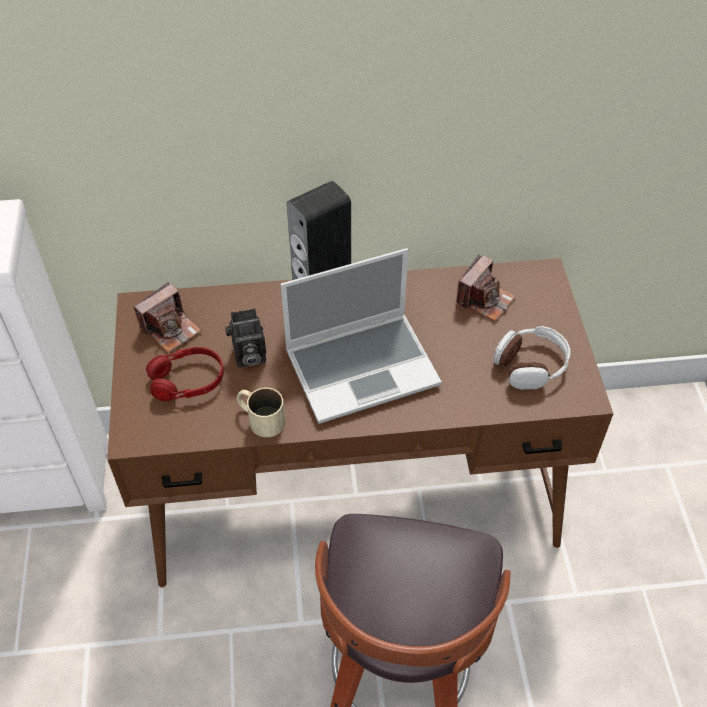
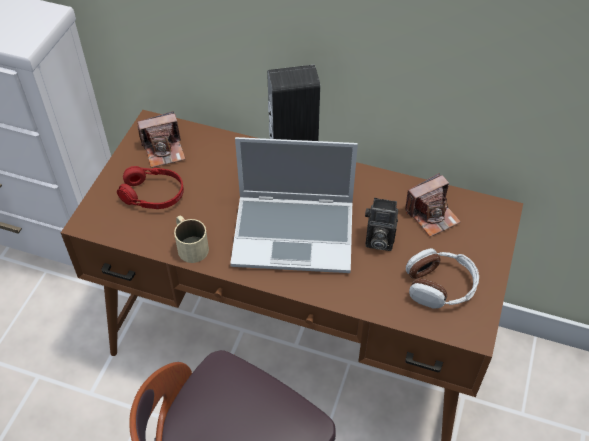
camera: 25 degrees right, 0 degrees up
(248, 357) = (209, 193): camera -> camera (377, 240)

